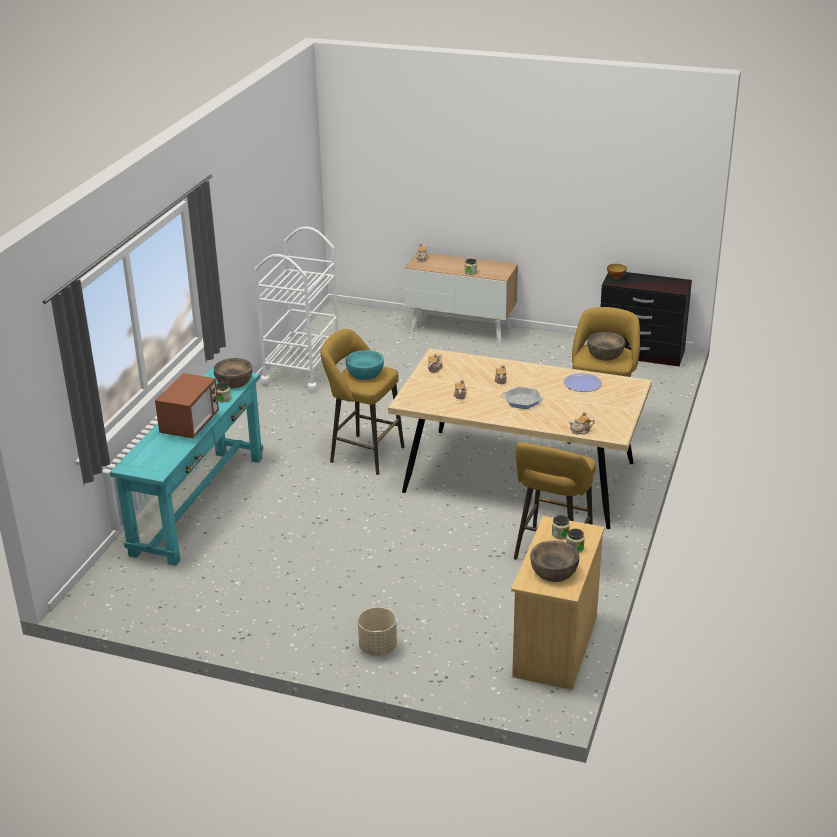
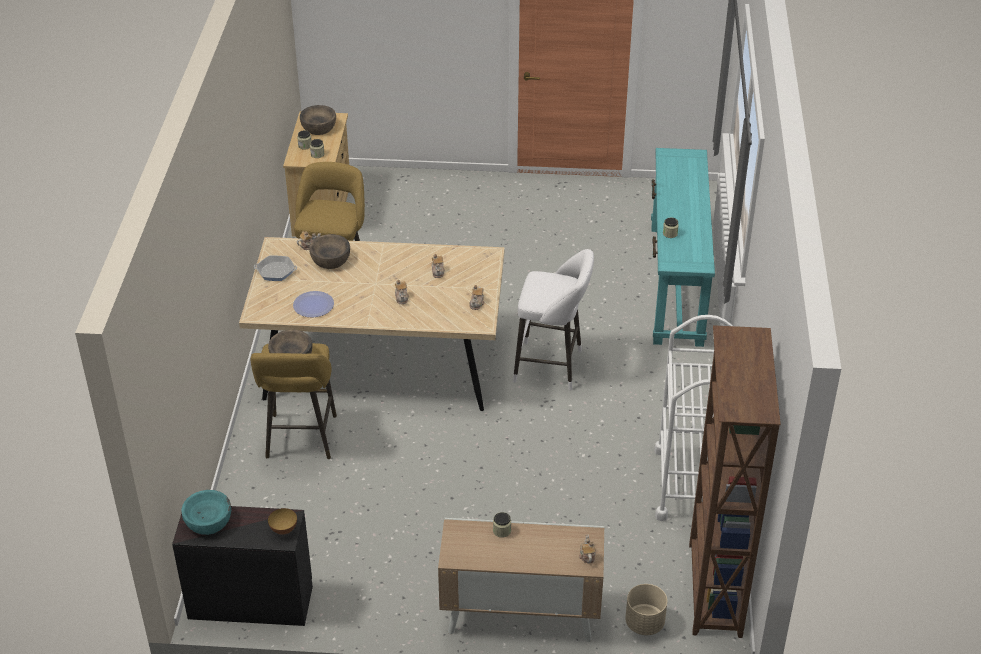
camera: 165 degrees right, 10 degrees up
(190, 424) = (678, 201): microwave -> none
(234, 381) = (676, 256): brown bowl -> brown bowl (330, 260)
(330, 325) = (713, 590): none -> brown bookcase
(363, 453) = (552, 367): yellow stool -> white stool
(365, 373) = (549, 289): turquoise bowl -> turquoise bowl (208, 521)
(377, 647) = (455, 190): beige planter -> beige planter (645, 623)
(522, 401) = (372, 273): frying pan -> frying pan (276, 271)

